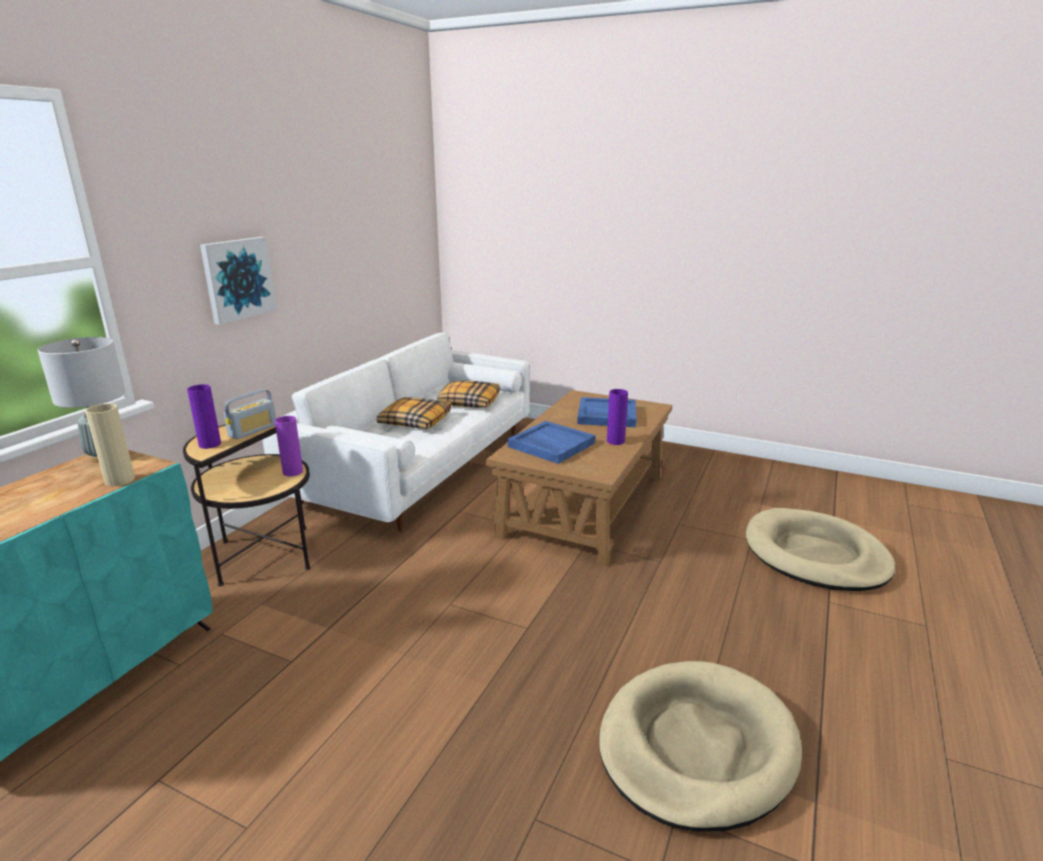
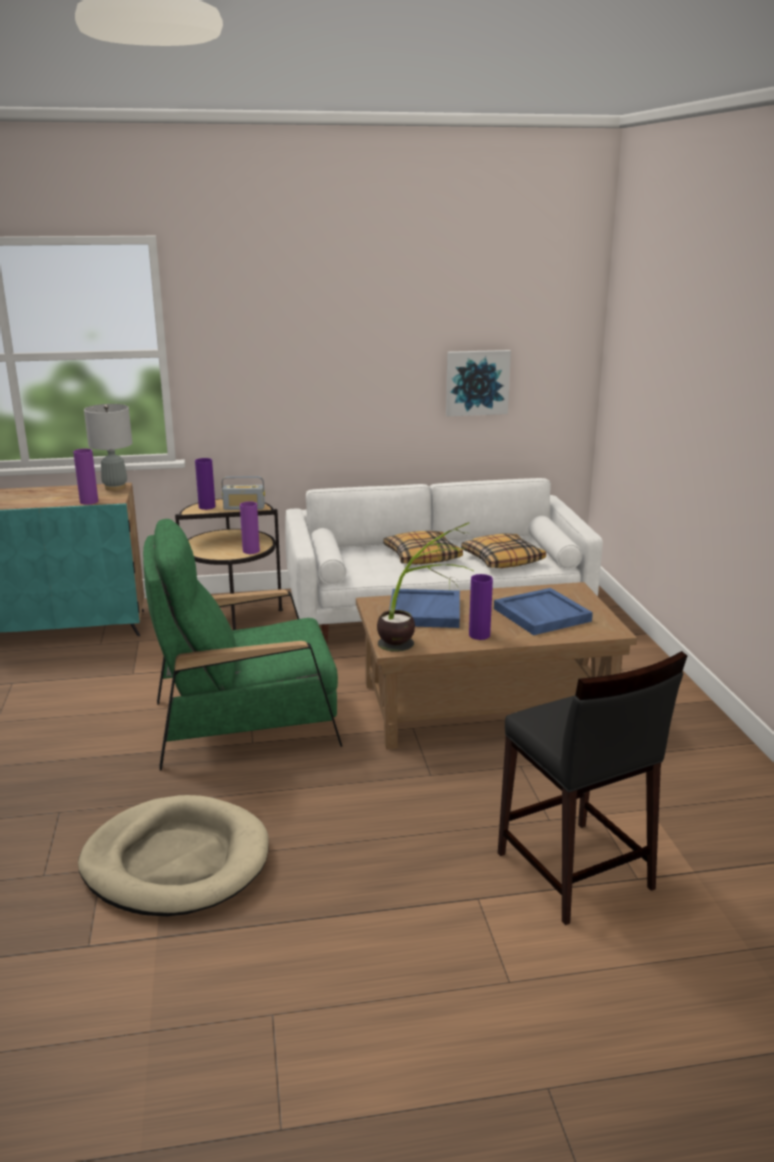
camera: 55 degrees right, 0 degrees up
(120, 480) = (89, 501): beige vase -> purple vase
(238, 279) = (288, 381): picture -> picture (477, 382)
(487, 619) = (246, 722): none -> green armchair
(604, 463) = (418, 643): none -> potted plant
(815, 555) = (574, 872): beige dog bed -> black stool

